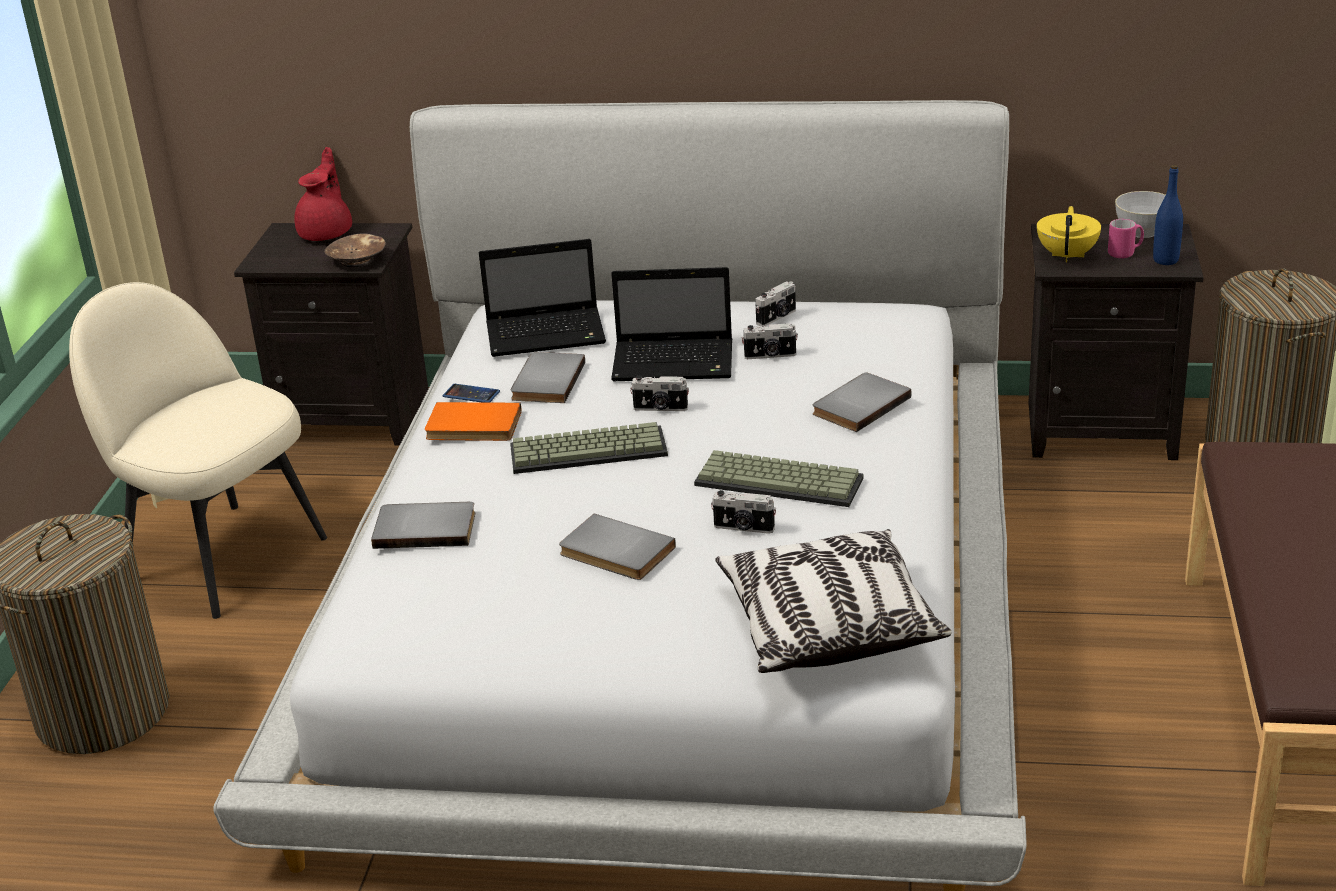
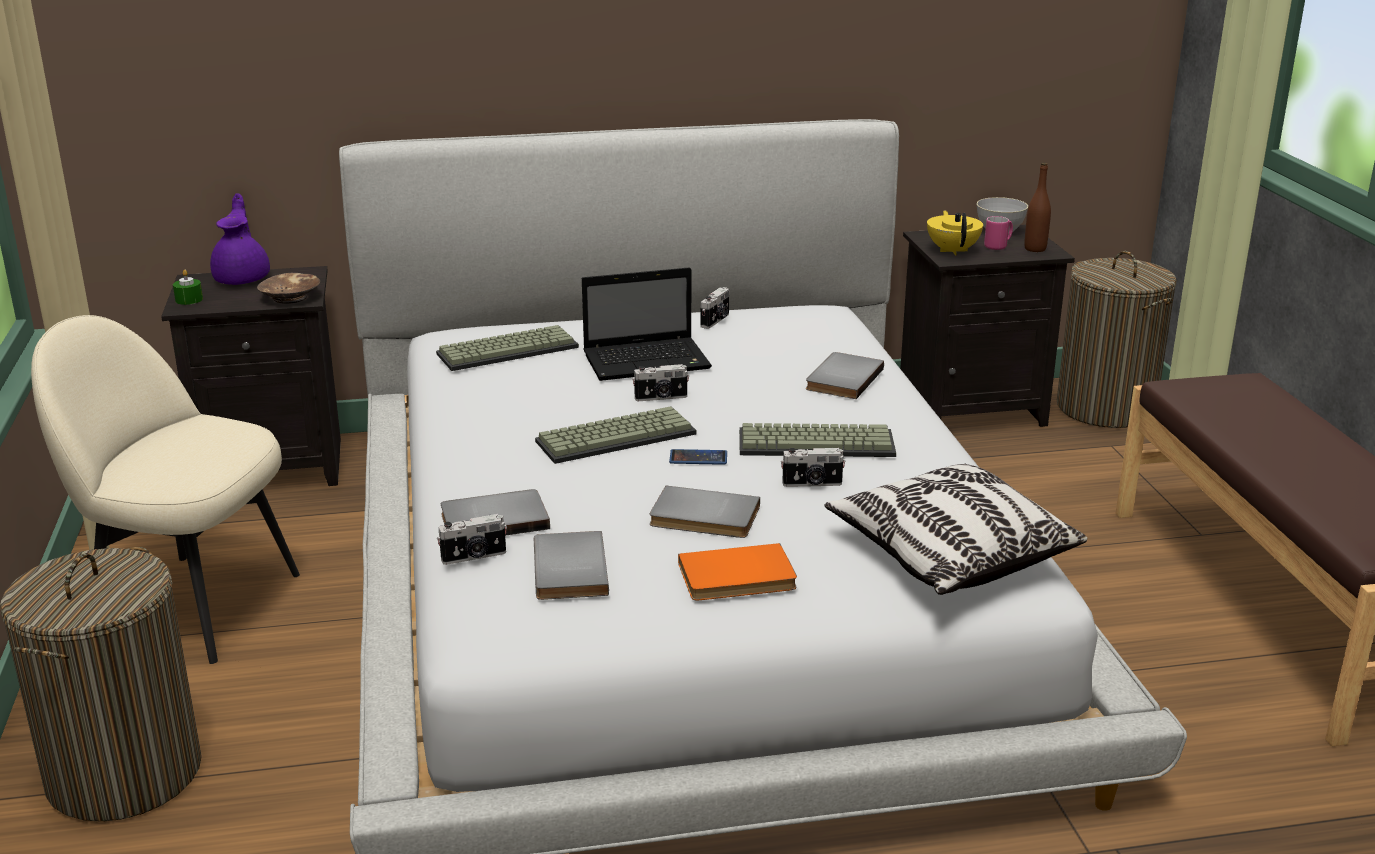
camera: 20 degrees left, 5 degrees down
(267, 255) = (189, 299): none -> green candle
(327, 233) = (243, 278): red teapot -> purple teapot
(471, 394) = (464, 404): phone -> phone (698, 458)
(473, 427) = (485, 430): orange book -> orange book (738, 578)
(545, 381) = (532, 386): grey book -> grey book (566, 570)
(548, 334) = (508, 350): laptop -> keyboard
(770, 356) = (732, 349): camera -> camera (474, 557)
(1165, 260) = (1035, 249): blue bottle -> brown bottle

